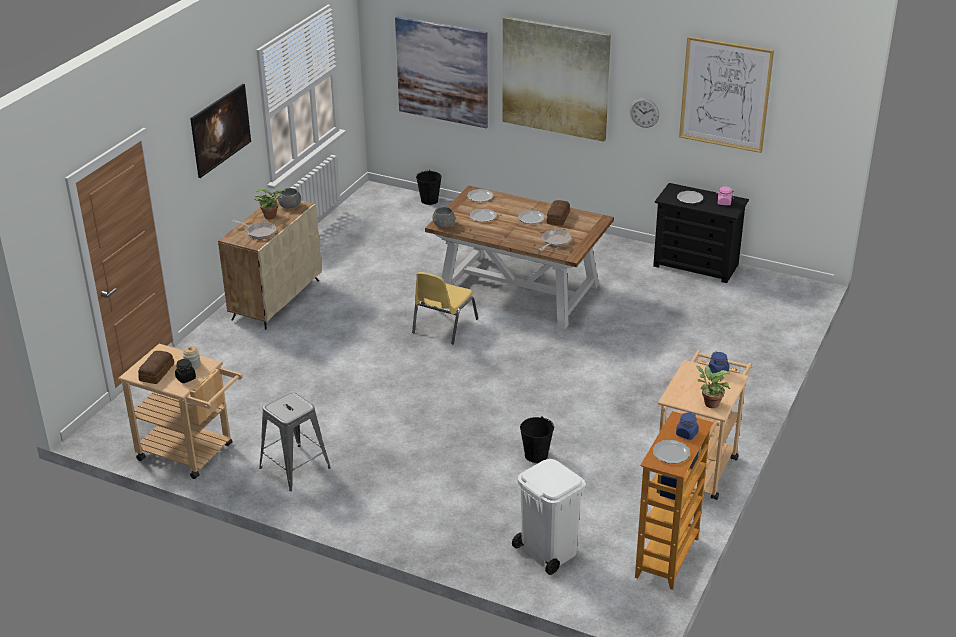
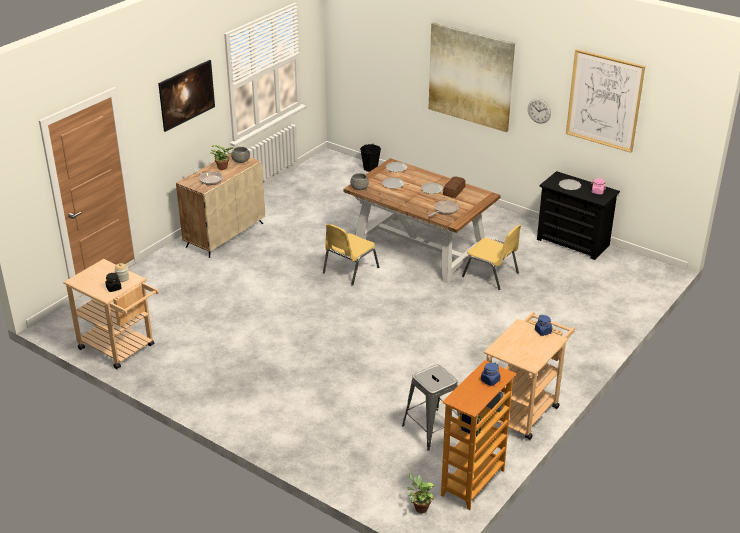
camera: 10 degrees right, 0 degrees up
(156, 373) = (92, 281): bread -> none
(295, 468) = (196, 370): grey stool -> grey stool (433, 429)
(442, 72) = (385, 64): picture -> none
(536, 455) = (391, 383): black bucket -> none
(548, 551) = (376, 463): white trash can -> none
(613, 313) = (491, 275): none -> yellow chair
(671, 453) = (472, 395): plate -> none
(709, 403) = (526, 357): potted plant -> potted plant (419, 508)

